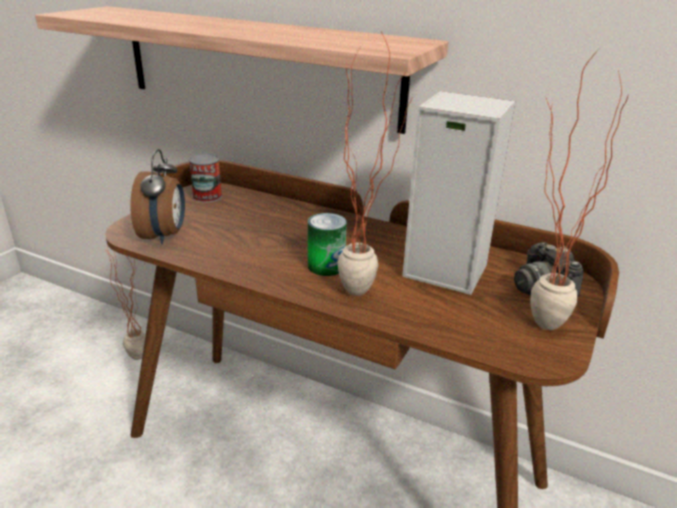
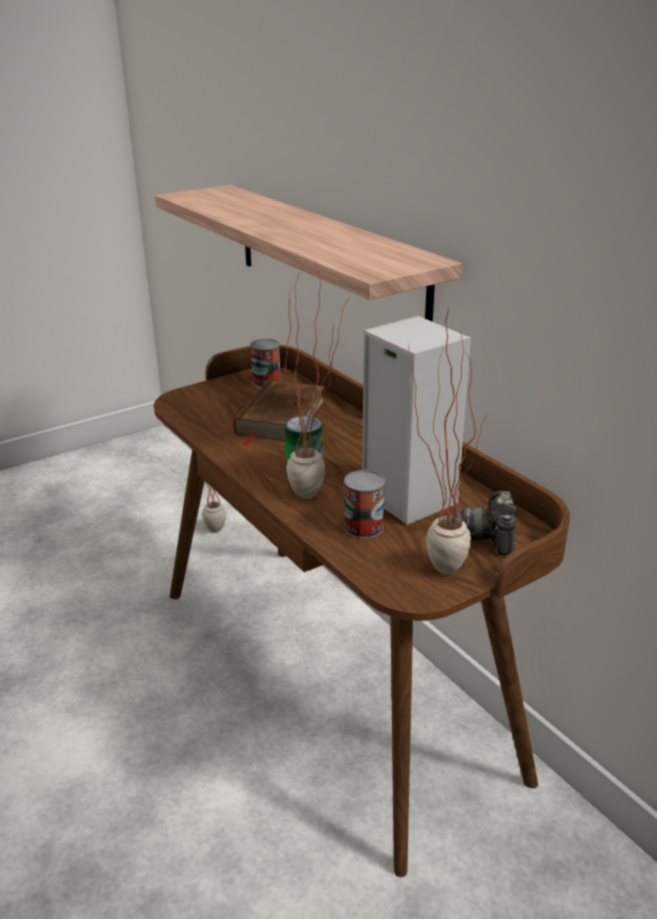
camera: 30 degrees right, 0 degrees up
(164, 236) = (198, 410): alarm clock -> none
(255, 226) = (280, 417): none -> brown book
(439, 307) = (363, 527): none -> can

